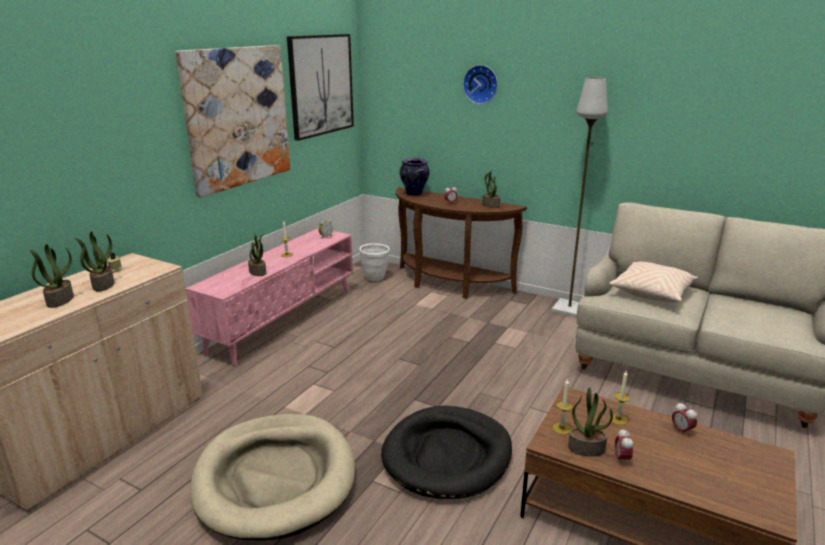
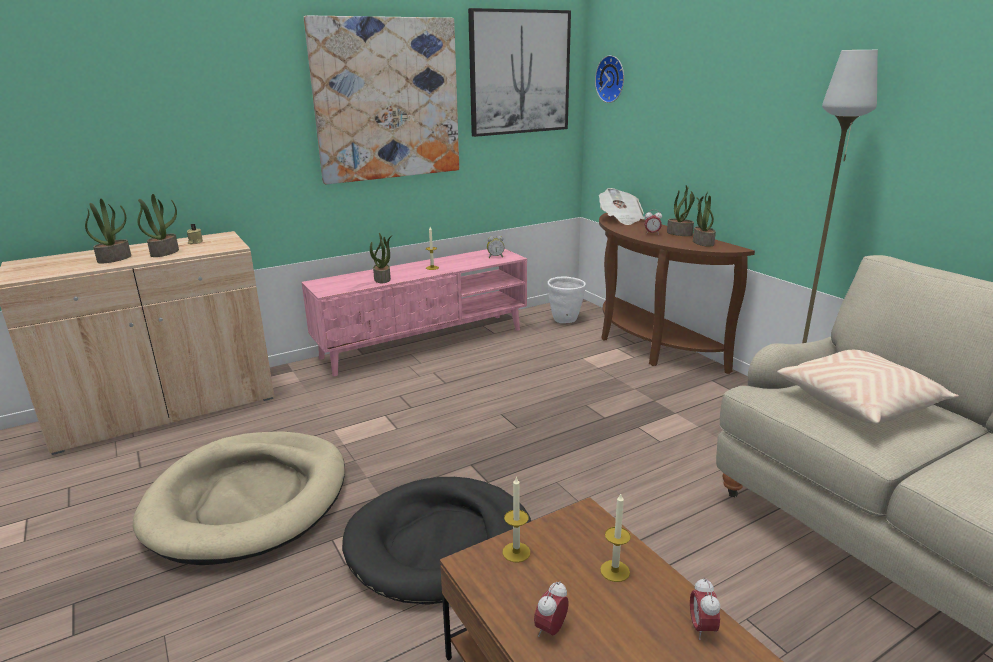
camera: 30 degrees right, 0 degrees up
(414, 194) = (620, 219): vase -> newspaper
(481, 84) = (714, 70): wall clock -> wall clock (612, 79)
(586, 448) = (517, 593): potted plant -> potted plant (680, 233)

